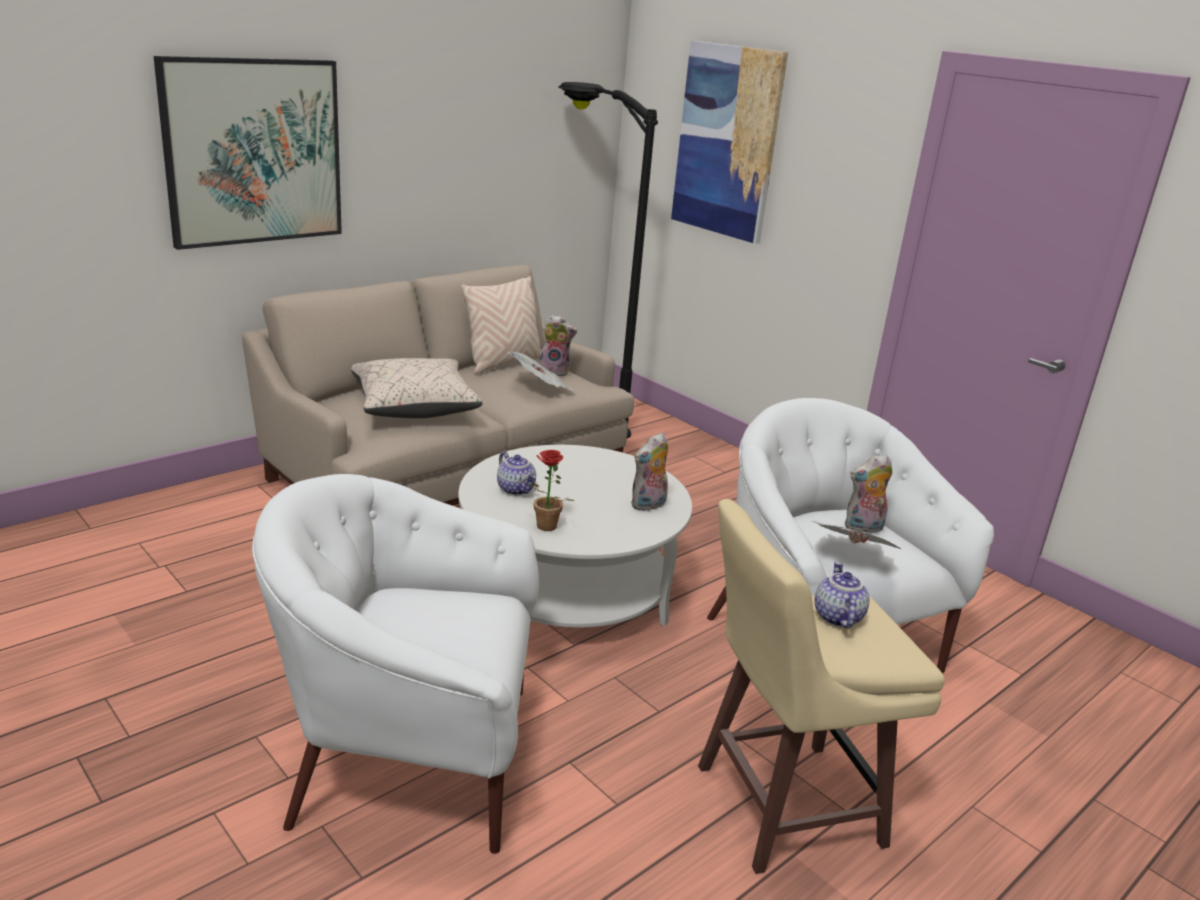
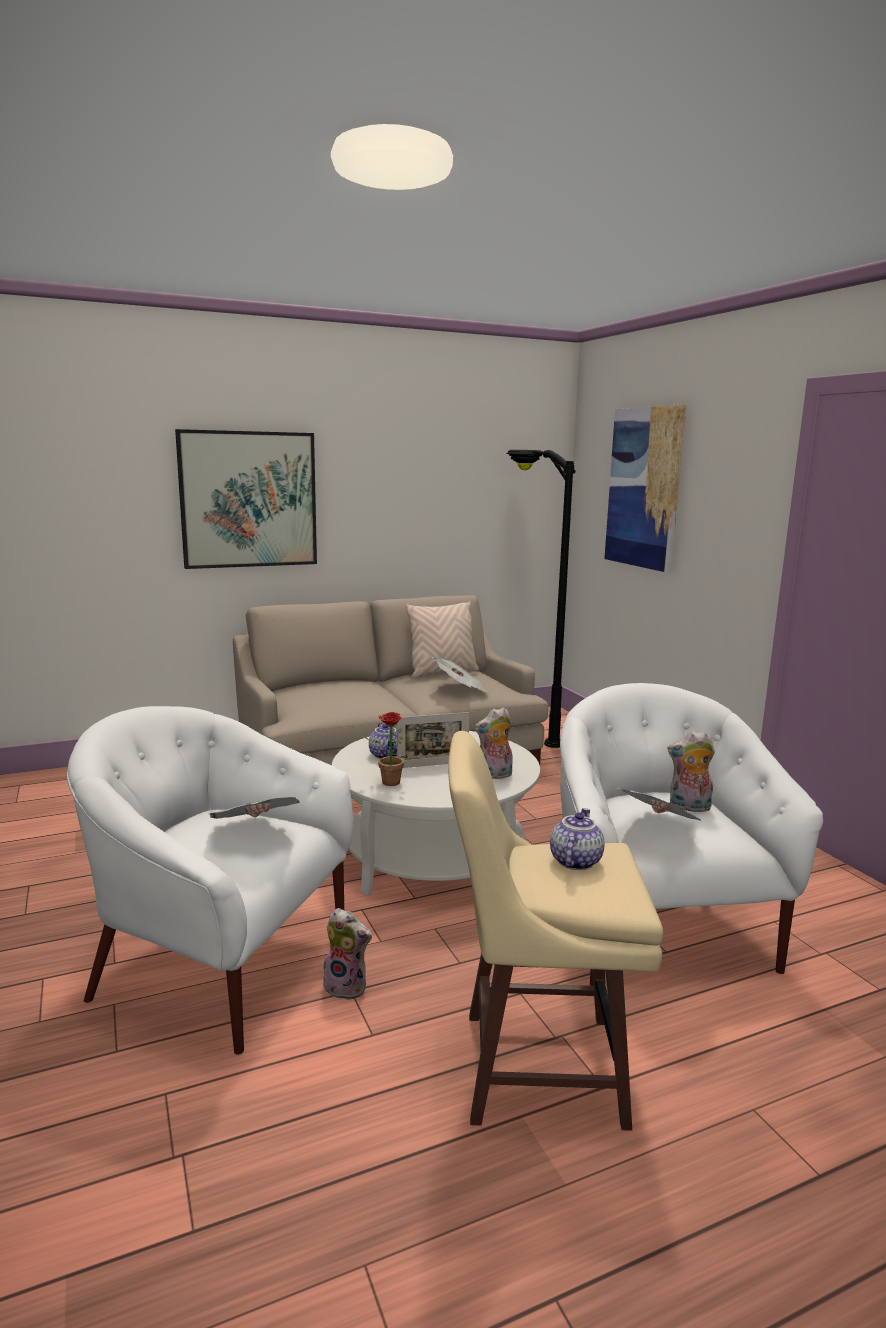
camera: 20 degrees right, 10 degrees down
(414, 406) = (345, 695): beige pillow -> none
(462, 615) = (255, 831): none -> newspaper
(555, 372) = (482, 680): plush toy -> plush toy (347, 987)
(575, 497) = (432, 765): none -> picture frame

